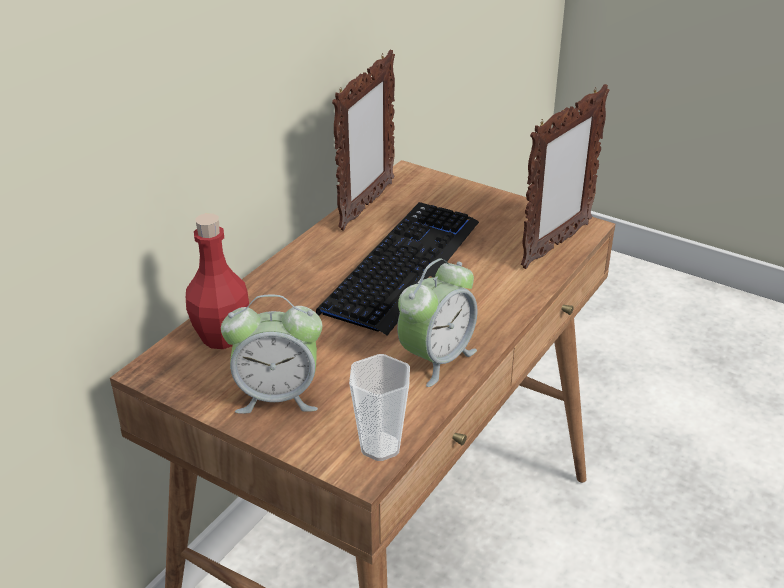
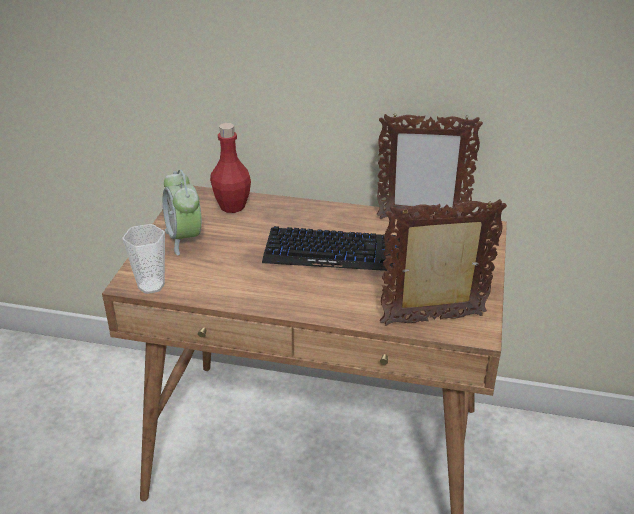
camera: 70 degrees right, 0 degrees up
(436, 359) = (248, 289): alarm clock -> none
(555, 245) = (434, 320): picture frame -> picture frame turned 150 degrees clockwise

